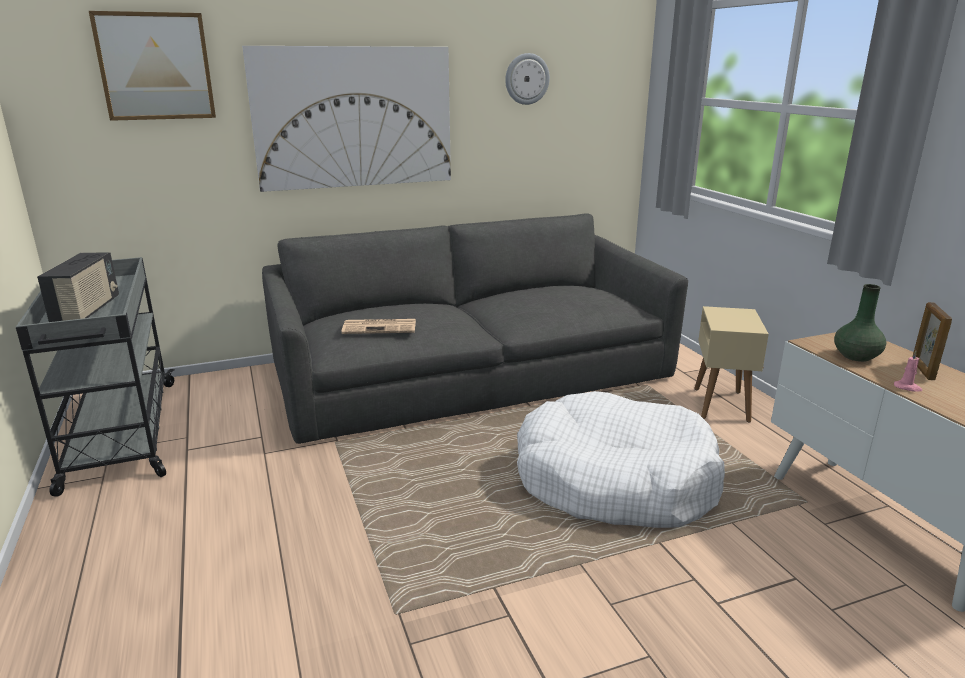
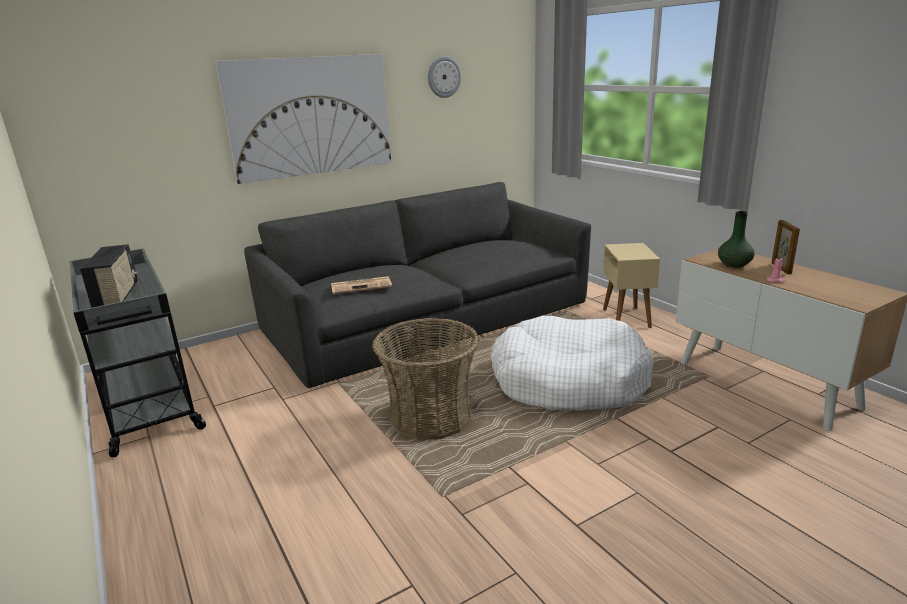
camera: 10 degrees left, 0 degrees up
(155, 66) = (142, 82): picture -> none
(424, 502) = (430, 416): none -> basket

